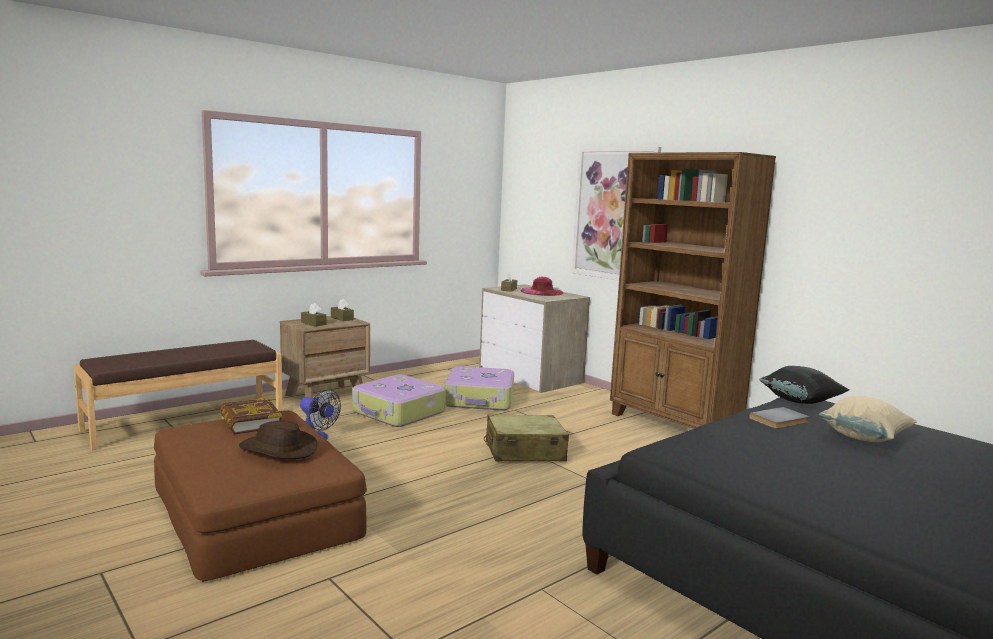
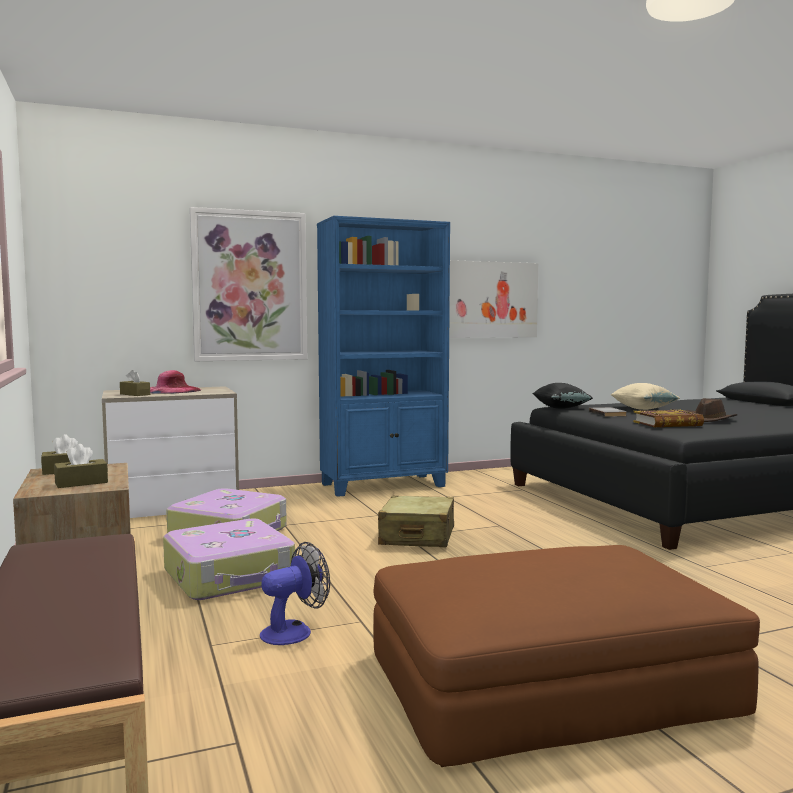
camera: 70 degrees left, 5 degrees down
(250, 421) = (481, 570): book -> book (668, 424)
(277, 450) = (598, 558): brown hat -> brown hat (709, 420)
(674, 425) = (384, 485): brown bookcase -> blue bookcase
(857, 246) = (486, 299): none -> picture

